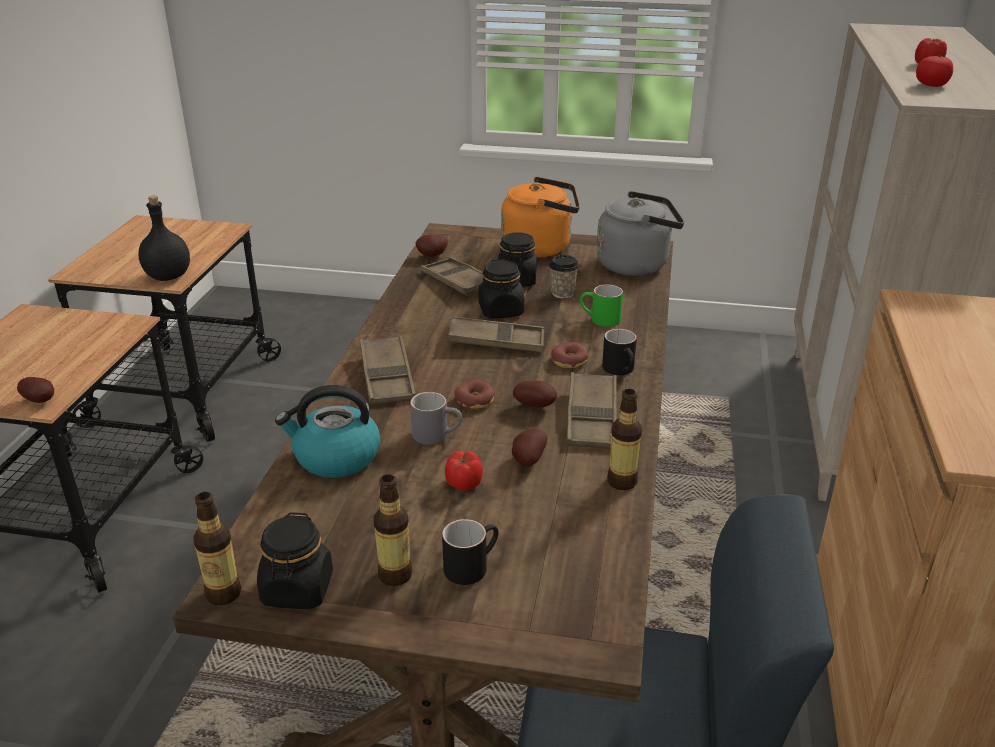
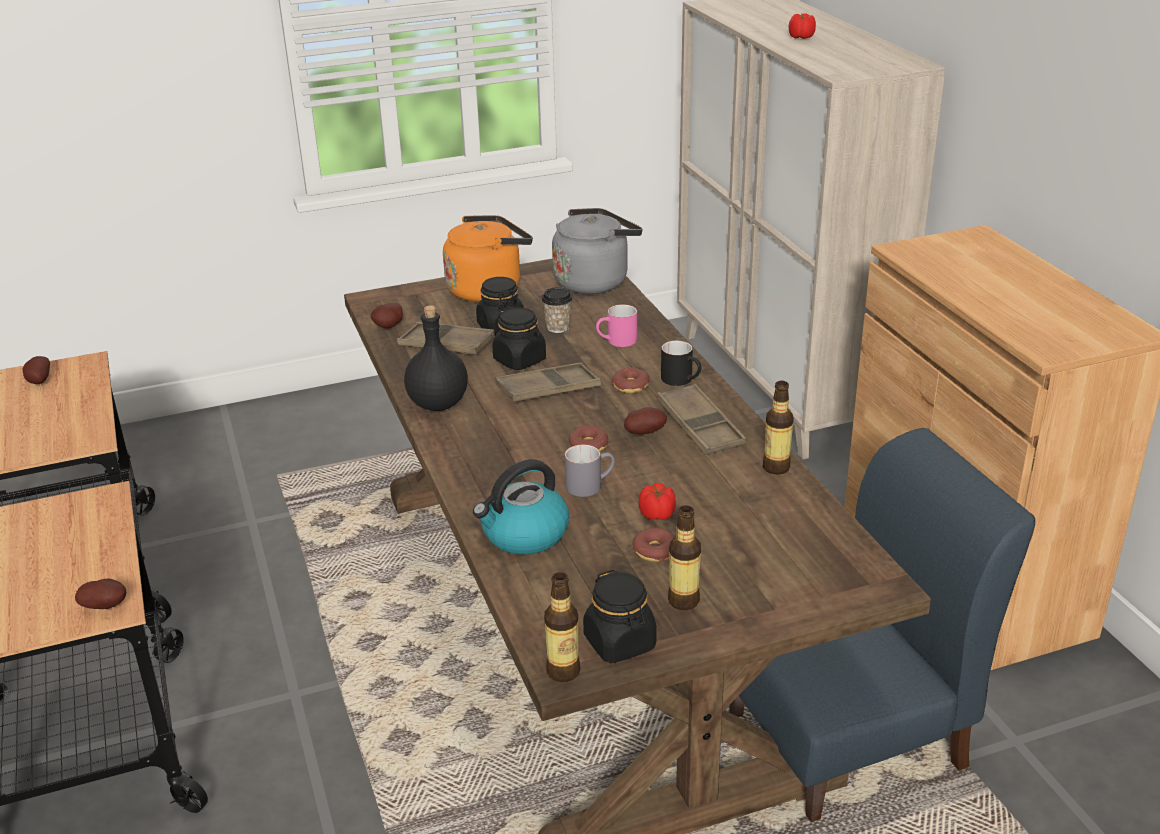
camera: 30 degrees left, 0 degrees up
(169, 276) = (82, 436): black bottle -> black bottle (439, 403)
(387, 377) = (485, 452): brown tray -> none
(423, 517) = (655, 551): none -> donut
(471, 565) = (732, 570): black mug -> none
(527, 460) = (686, 478): potato -> potato (38, 381)
(600, 320) = (617, 342): green mug -> pink mug
(931, 85) = (830, 59): tomato -> none

